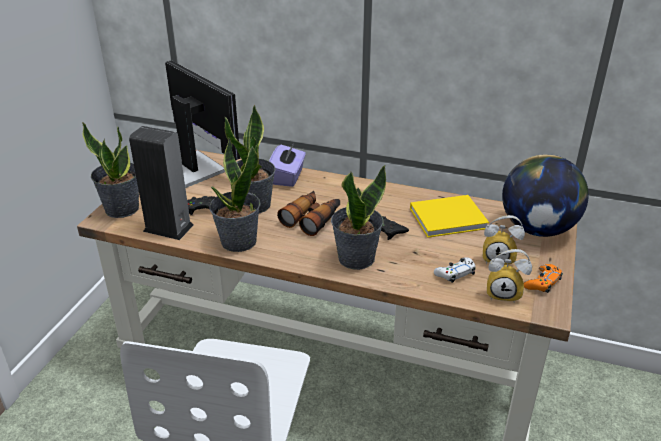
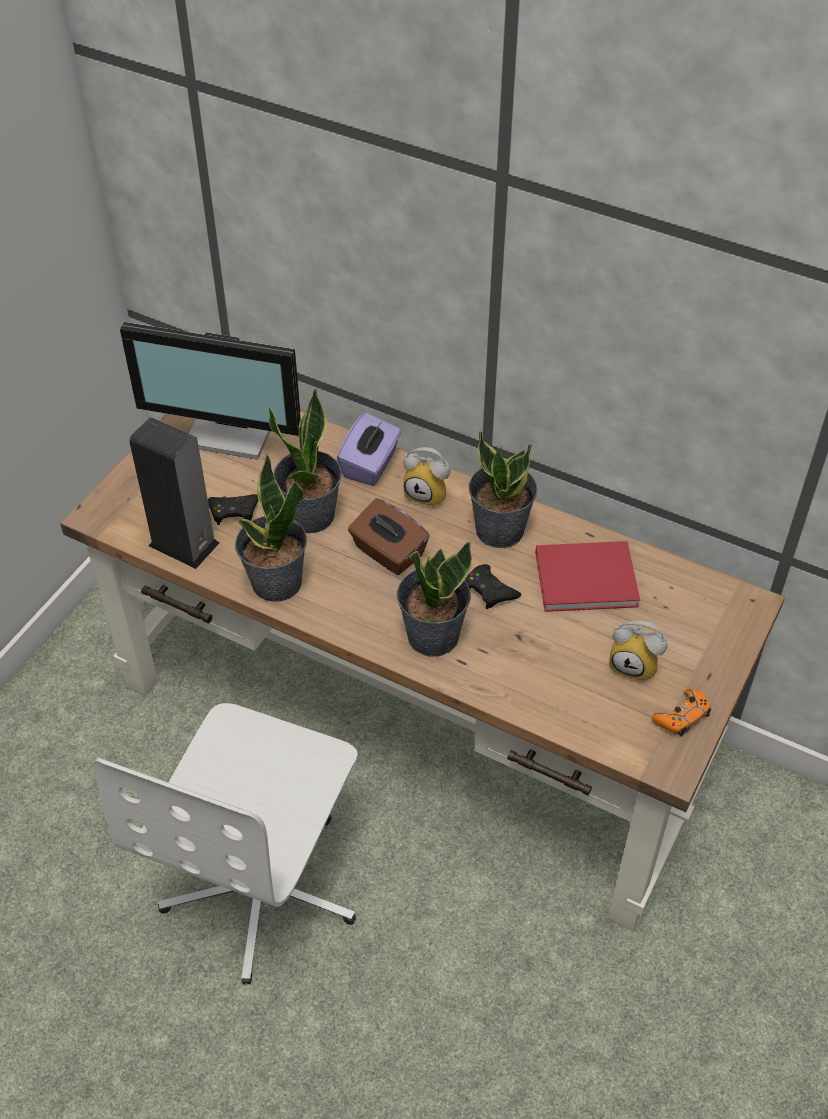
camera: 10 degrees right, 15 degrees up
(122, 208) = (124, 498): potted plant -> potted plant (499, 529)
(192, 169) = (233, 430): monitor -> monitor turned 135 degrees clockwise
(312, 218) = (388, 553): binoculars -> brown tissue box
(450, 218) = (589, 579): yellow book -> red book
(455, 273) = (563, 683): white game controller -> none
(504, 293) = (621, 727): alarm clock -> alarm clock (429, 494)
(537, 229) = (712, 618): globe -> none

